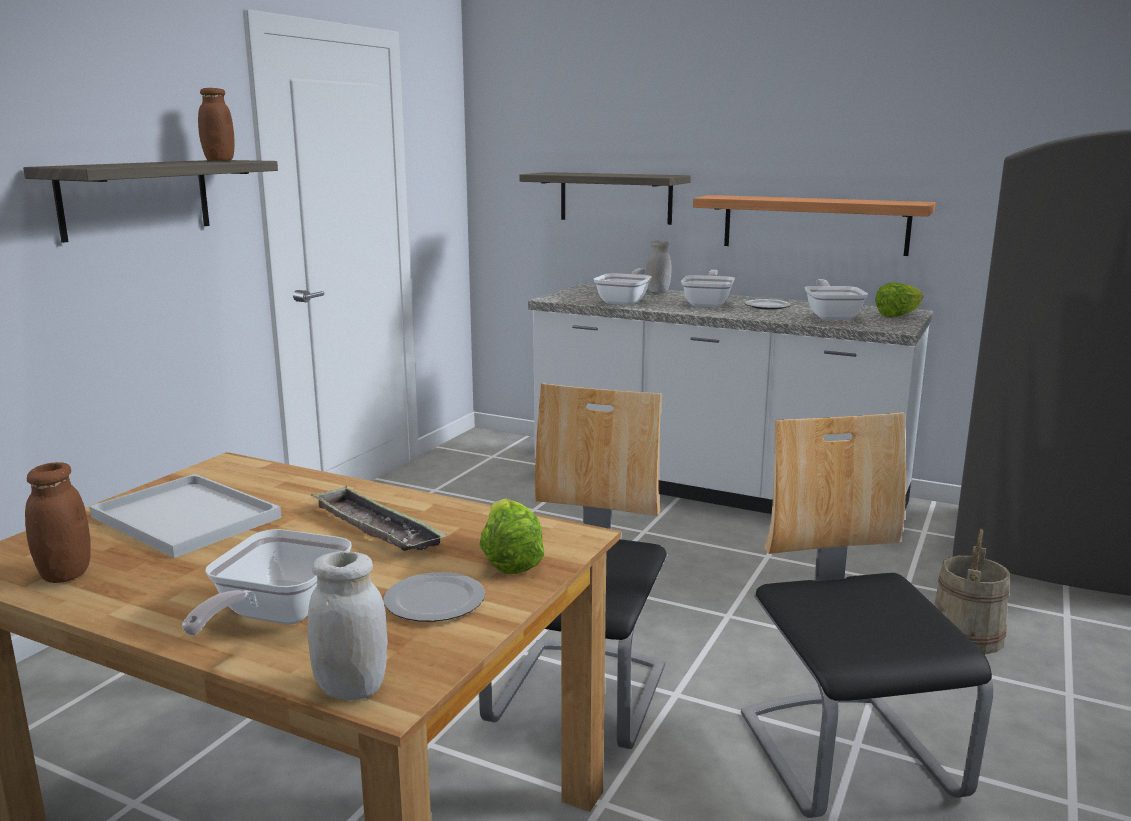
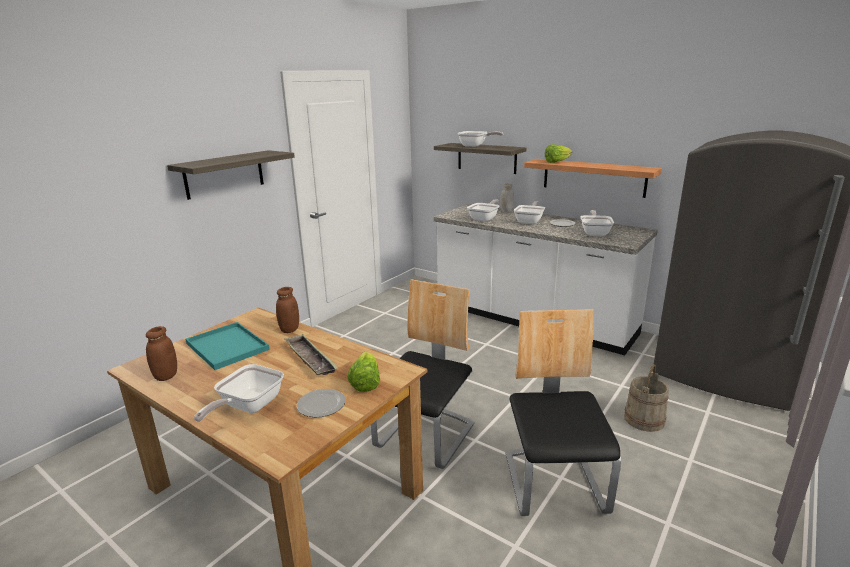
camera: 10 degrees right, 5 degrees up
(182, 517) = (225, 346): white tray -> turquoise tray
(219, 160) = (265, 153): brown jar -> brown jar (289, 329)
(351, 688) = (266, 451): white jar -> none
(597, 174) = (475, 146): none -> frying pan
(898, 315) = (634, 233): lettuce -> lettuce (556, 162)

